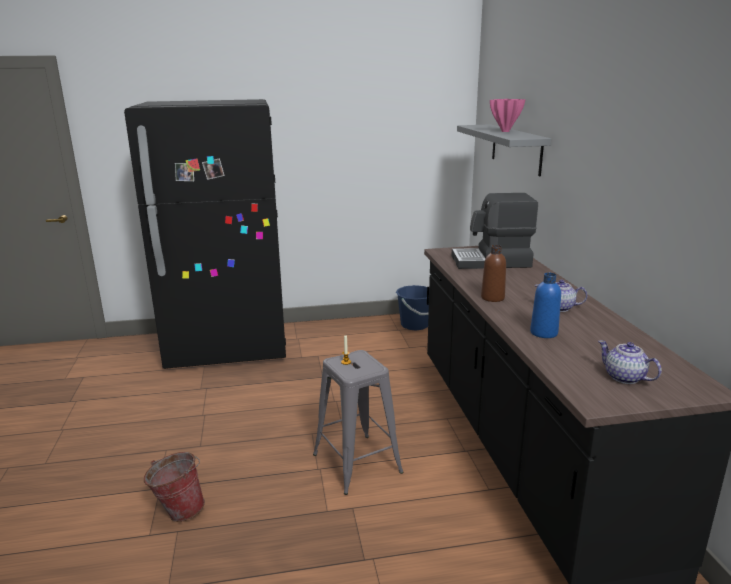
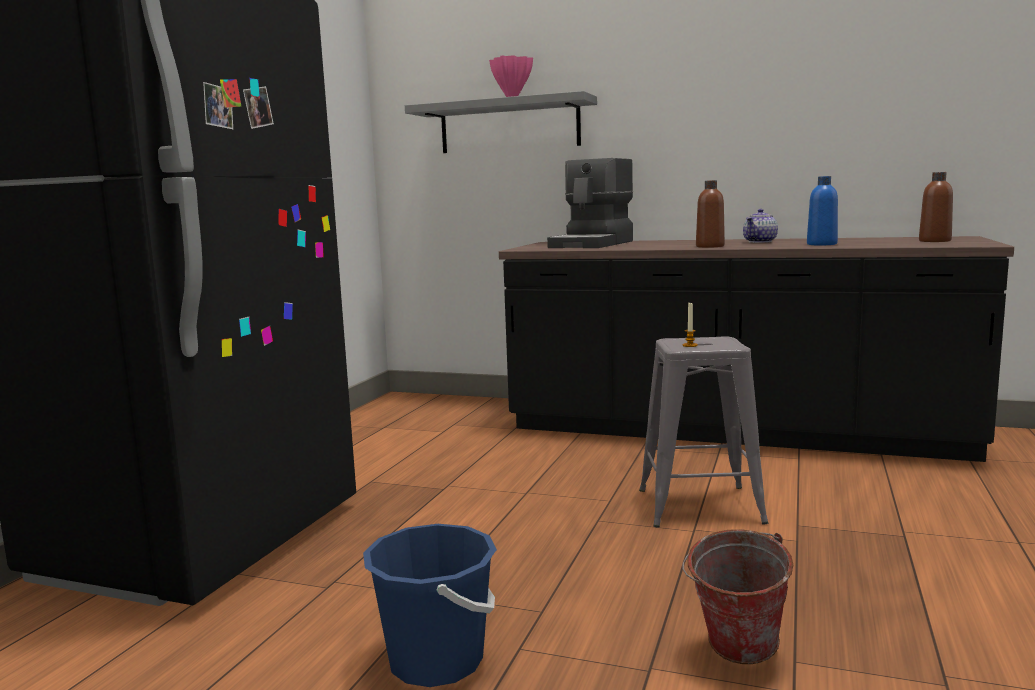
camera: 60 degrees left, 10 degrees down
(415, 325) = (387, 418): blue bucket -> blue bucket (436, 661)
(625, 378) = (934, 241): teapot -> brown bottle

